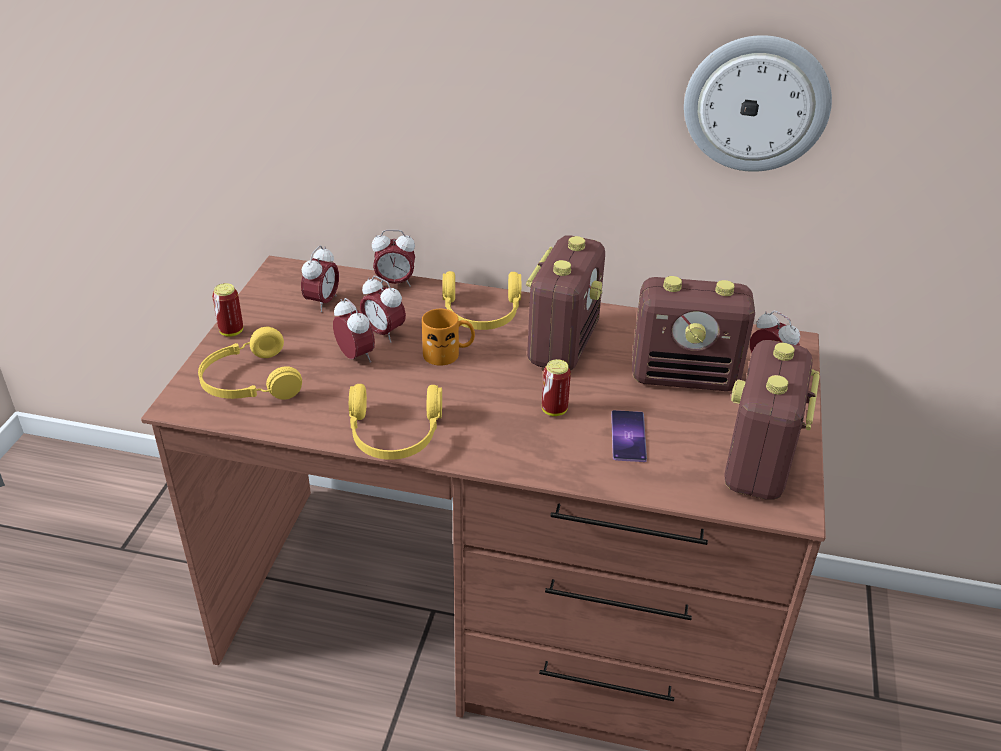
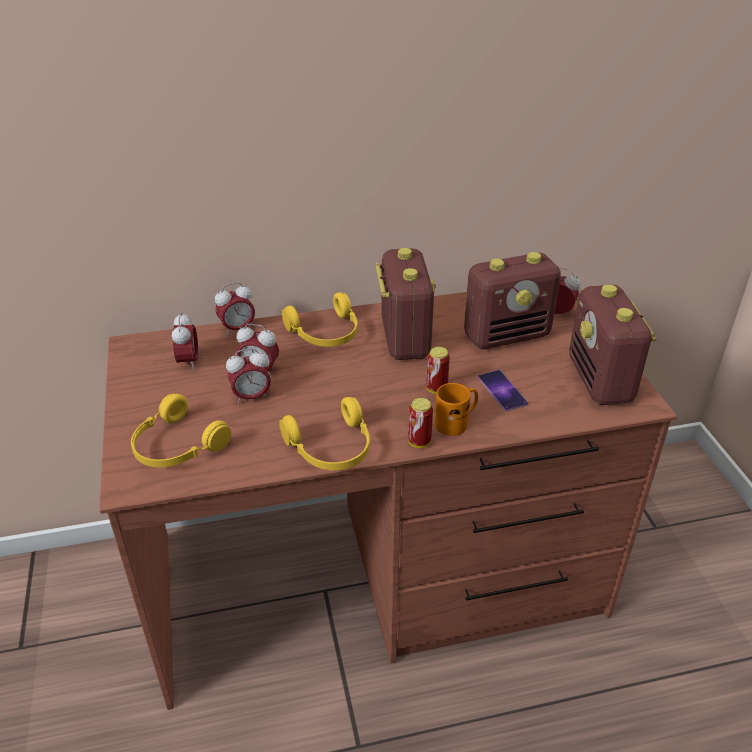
camera: 25 degrees left, 0 degrees up
(231, 332) = (126, 410): can -> can (419, 442)
(355, 357) = (251, 397): alarm clock -> alarm clock turned 135 degrees clockwise
(448, 354) = (324, 371): orange mug -> orange mug (456, 421)
(756, 104) = (509, 114): wall clock -> none

